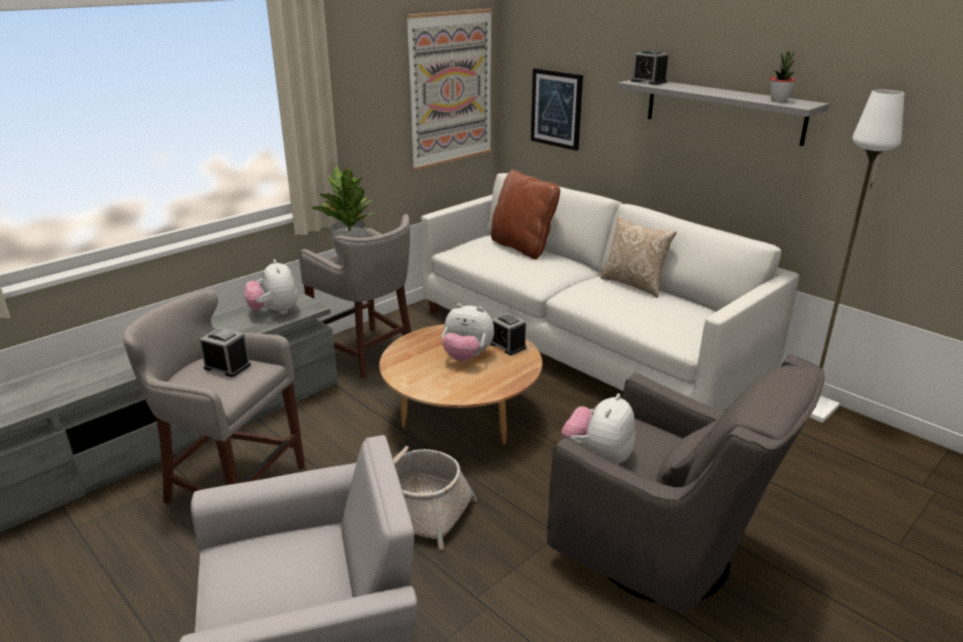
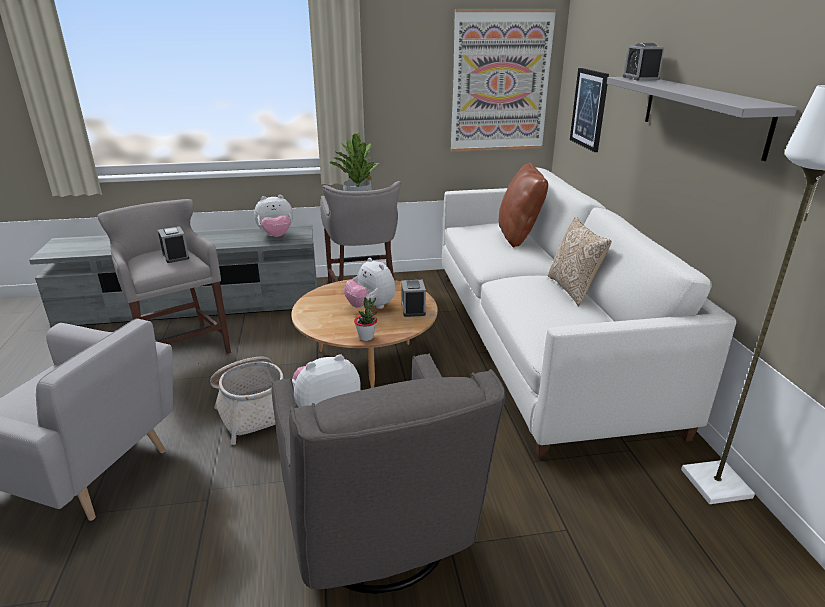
camera: 35 degrees right, 0 degrees up
(275, 311) = (276, 236): plush toy -> plush toy turned 120 degrees counterclockwise
(778, 100) = (735, 99): potted plant -> potted plant (366, 337)

